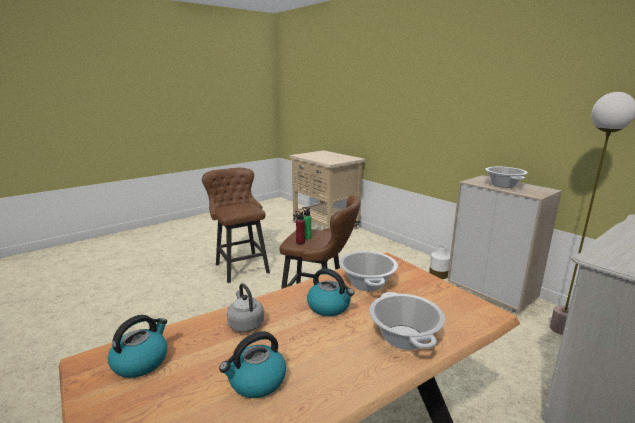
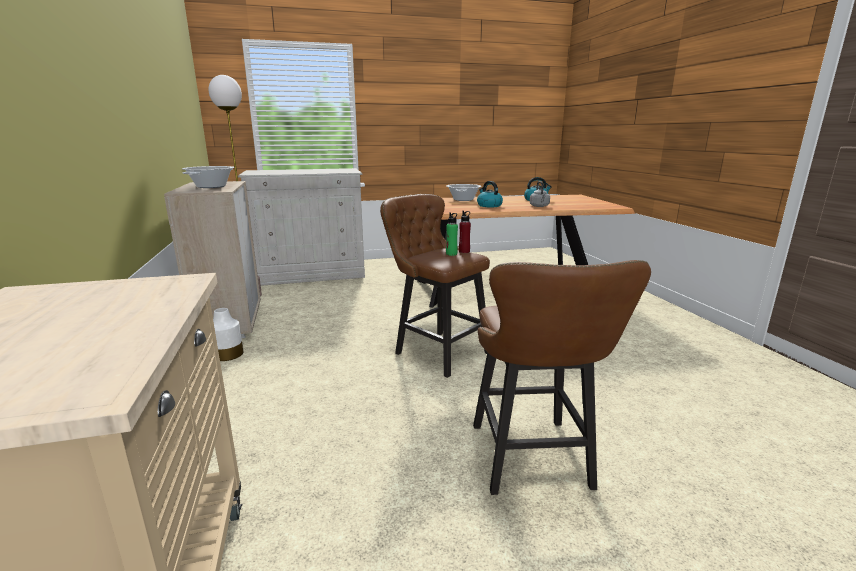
camera: 155 degrees left, 0 degrees up
(141, 361) = (590, 205): kettle -> none
(367, 283) = (454, 208): cooking pot -> none

